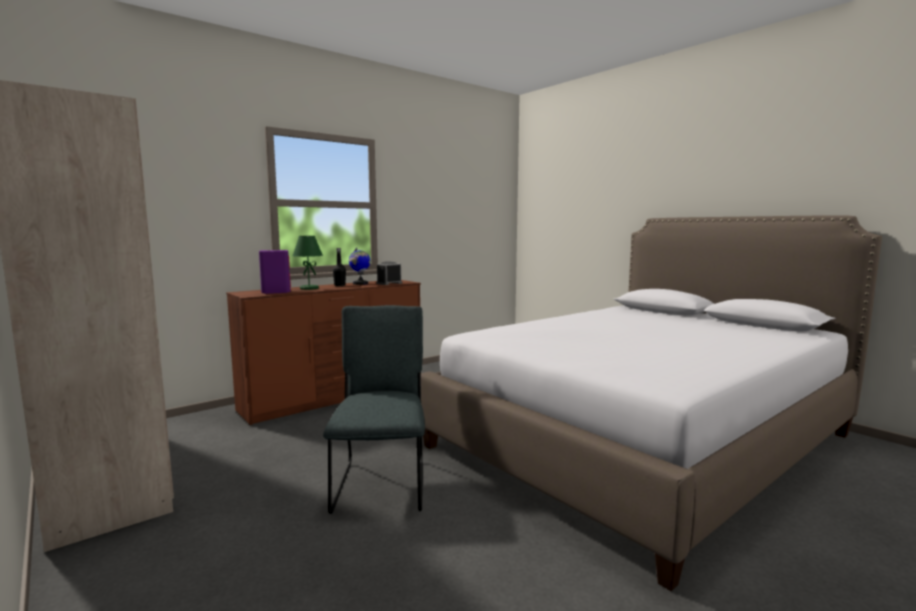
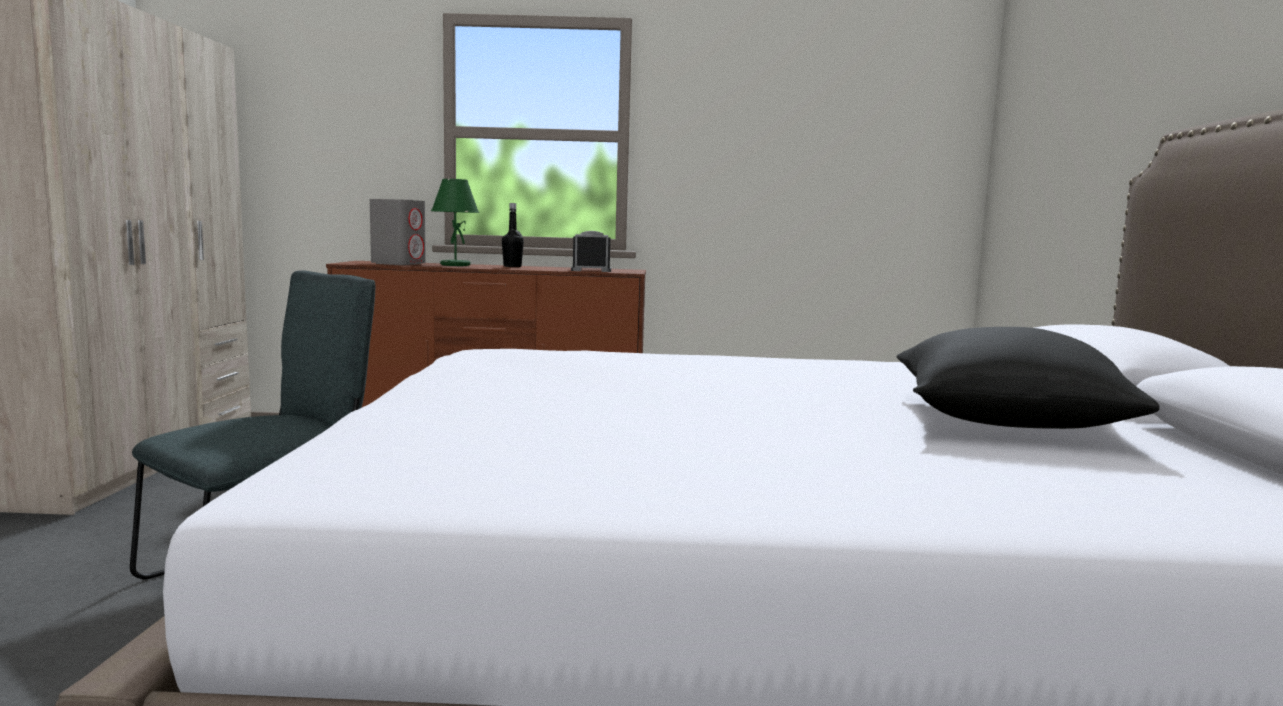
camera: 40 degrees right, 0 degrees up
(276, 291) = (399, 263): purple speaker -> grey speaker
(360, 283) = (552, 267): globe -> none
(691, 326) = (1004, 421): none -> black pillow

